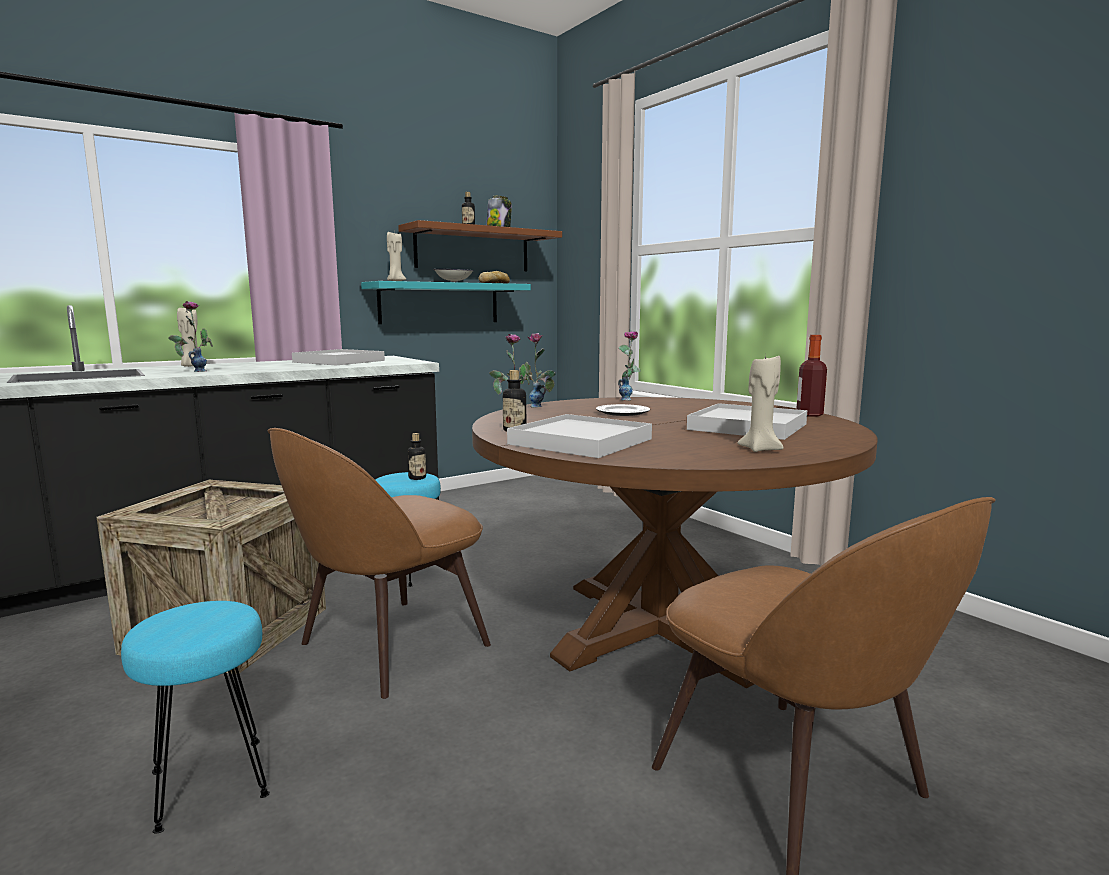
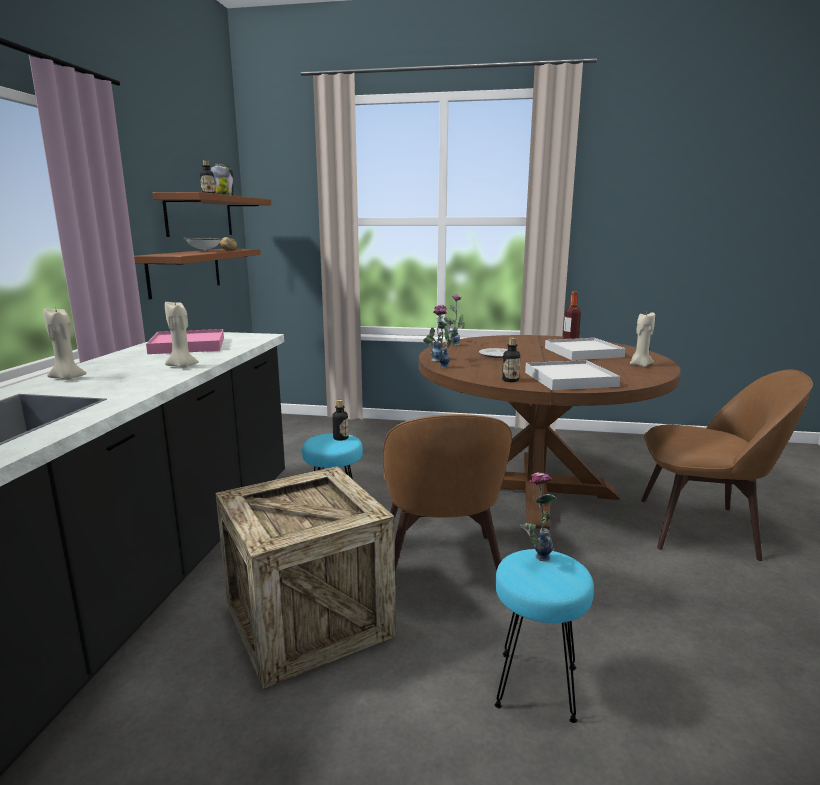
camera: 45 degrees left, 5 degrees up
(193, 371) = (124, 383): vase -> vase (534, 560)
(339, 361) = (188, 345): white tray -> pink tray
(395, 281) = (177, 254): beige candle -> beige candle (182, 366)
(439, 303) = (185, 271): turquoise shelf -> brown shelf

